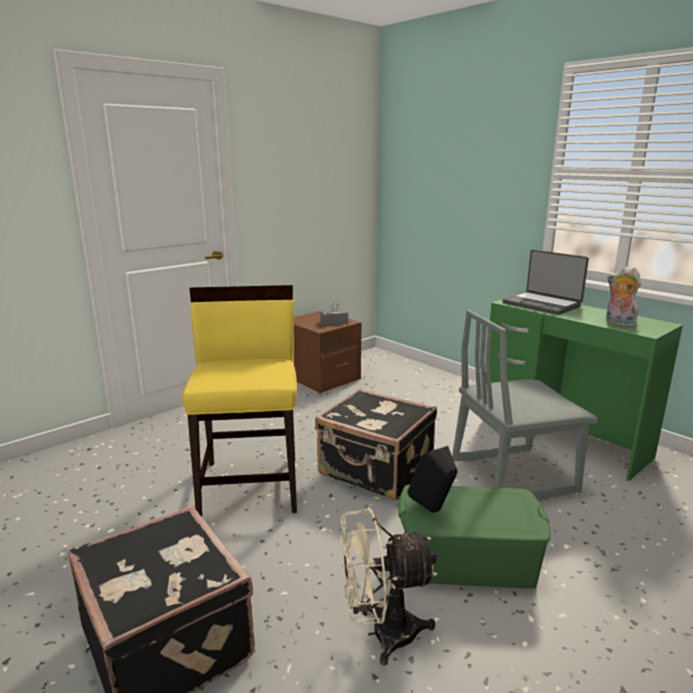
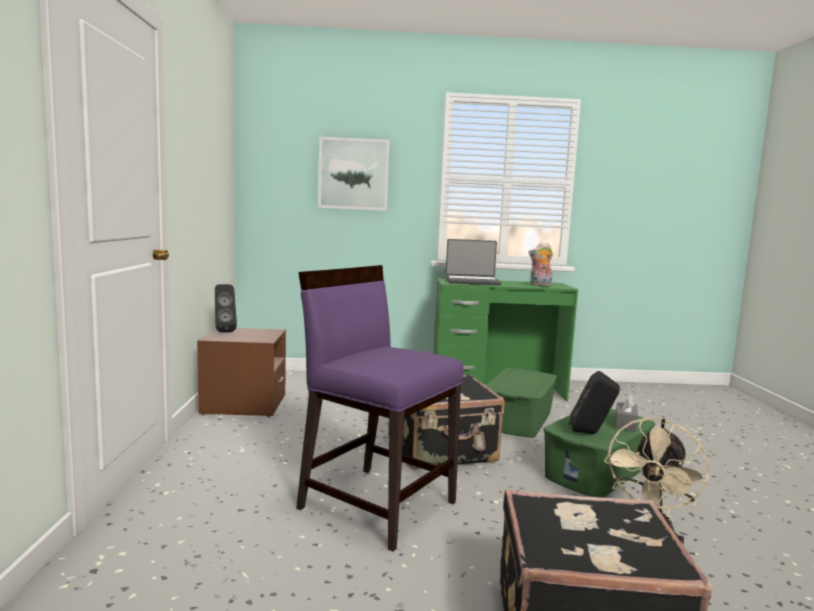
camera: 50 degrees left, 10 degrees down
(251, 485) = (377, 504): yellow chair -> purple chair
(315, 315) = (224, 331): none -> black speaker
(334, 322) = (261, 333): grey tissue box -> grey tissue box (625, 423)
(465, 171) = (353, 174): none -> picture
(512, 475) = (518, 420): grey chair -> green storage box

